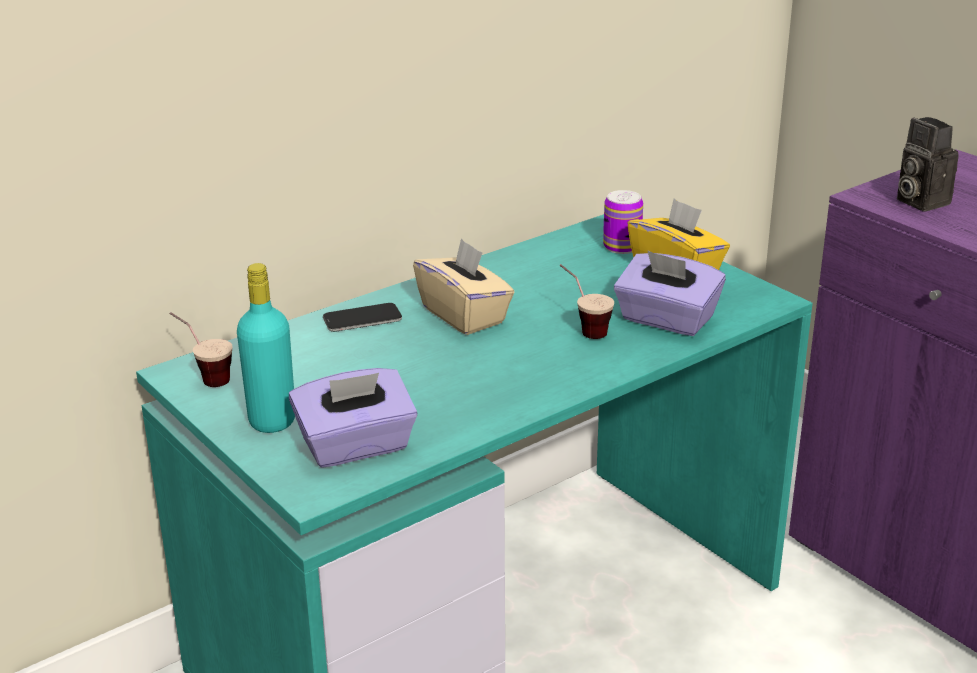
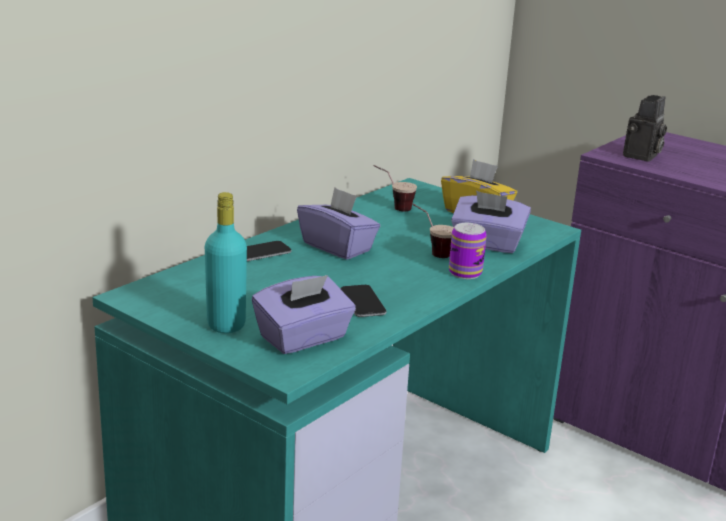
camera: 15 degrees left, 5 degrees down
(204, 377) = (153, 298): cup -> cup (393, 207)
(455, 399) = (362, 302): none -> phone
(464, 315) = (337, 247): beige tissue box -> purple tissue box
(622, 246) = (428, 199): can -> can (465, 273)
(918, 201) = (642, 156): camera -> camera turned 105 degrees counterclockwise

